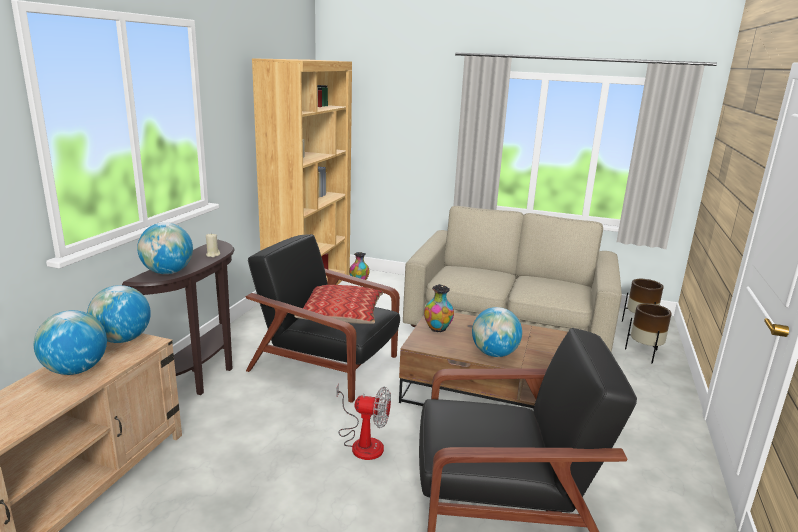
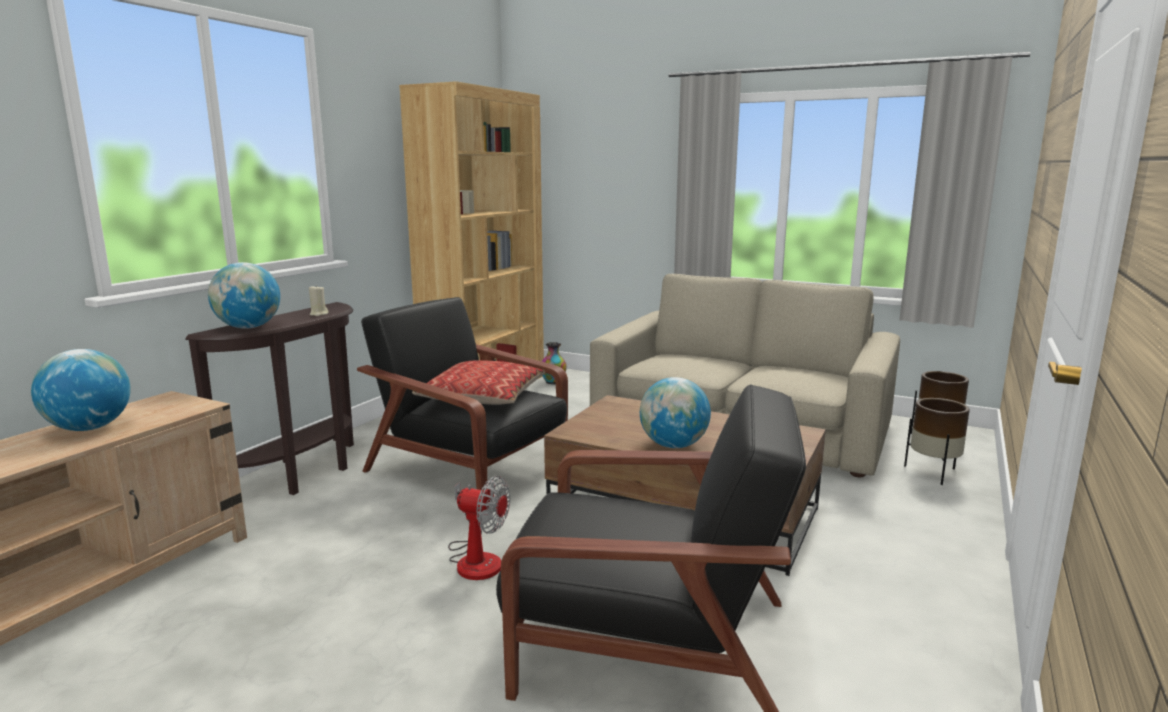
camera: 10 degrees right, 5 degrees down
(122, 339) = (169, 402): globe -> none
(437, 329) = (607, 417): vase -> none

